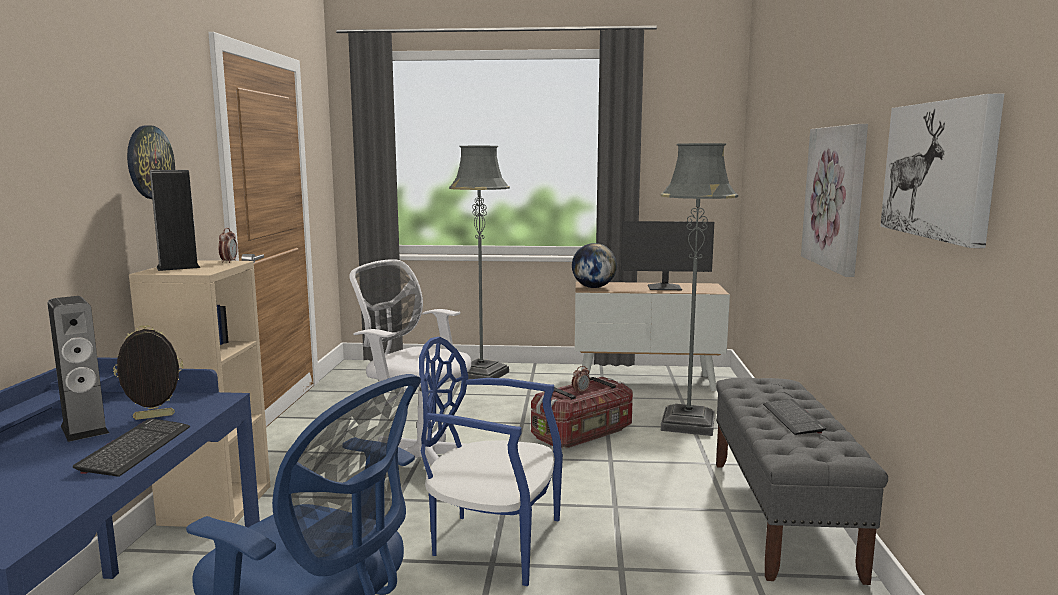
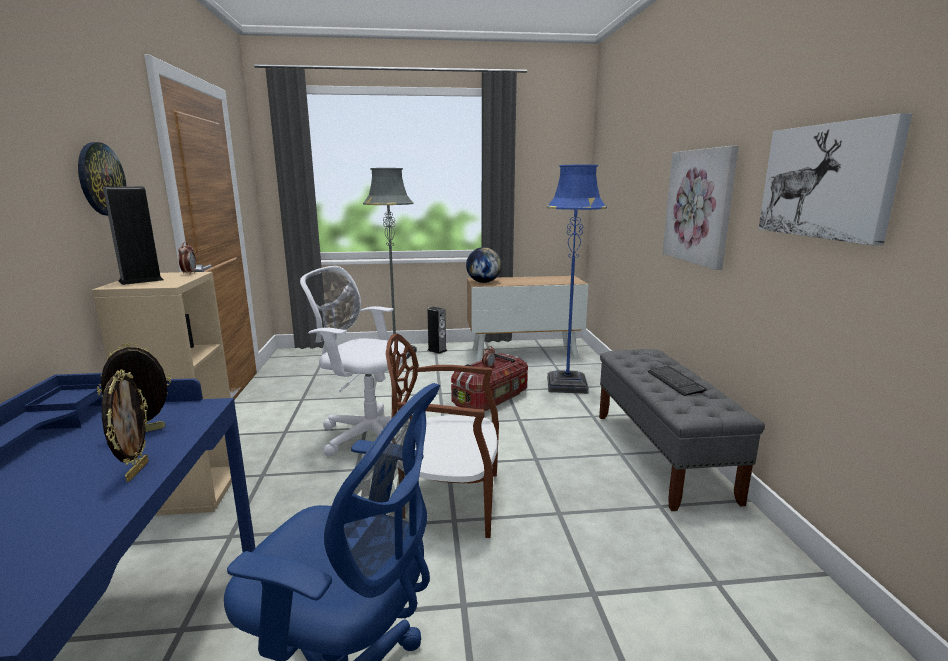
camera: 10 degrees left, 5 degrees up
(84, 429) = (72, 452): speaker -> speaker (437, 350)
(136, 449) = (136, 471): keyboard -> picture frame
(493, 542) = (449, 500): blue chair -> brown chair
(665, 288) = (538, 280): monitor -> none
(688, 424) = (567, 385): grey floor lamp -> blue floor lamp

